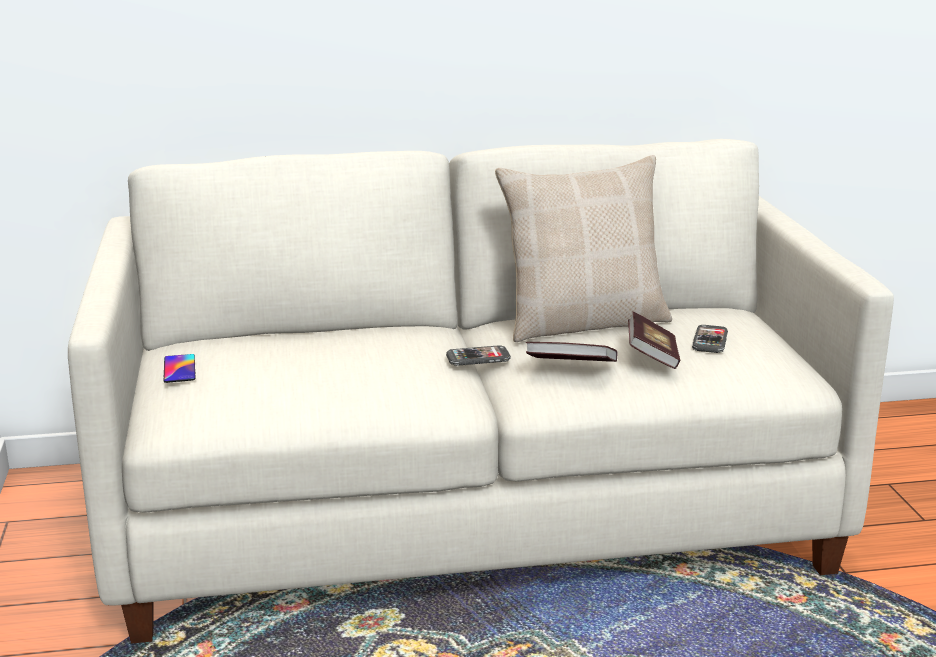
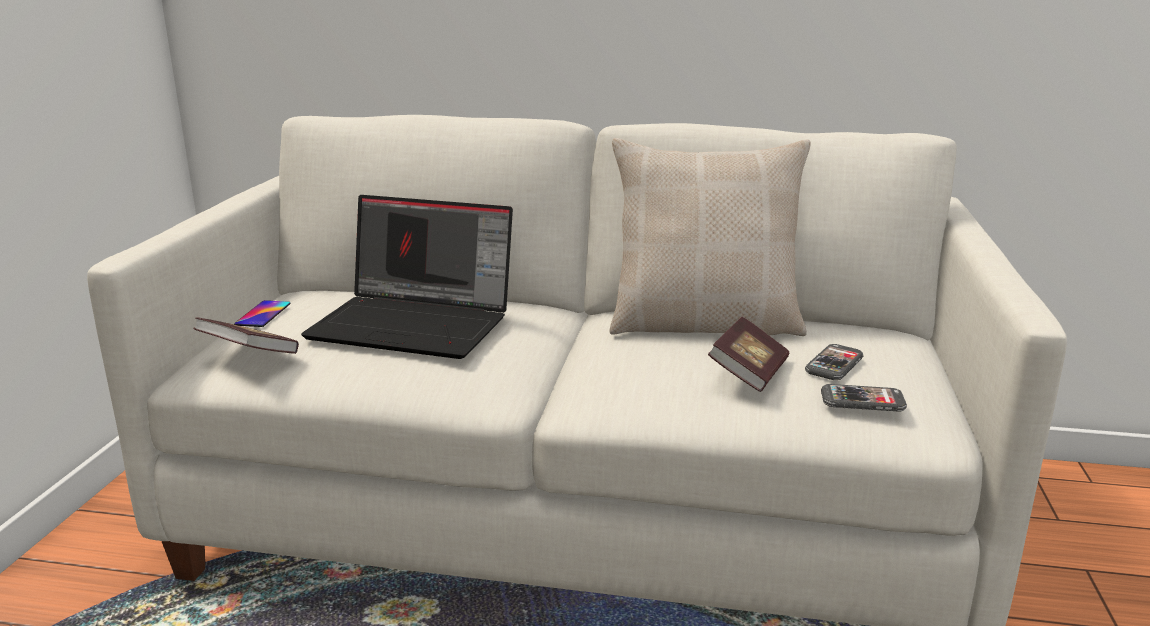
camera: 20 degrees right, 0 degrees up
(339, 357) = (416, 324): none -> laptop
(478, 358) = (559, 345): phone -> phone (862, 401)
(571, 369) = (643, 374): book -> book (248, 355)

